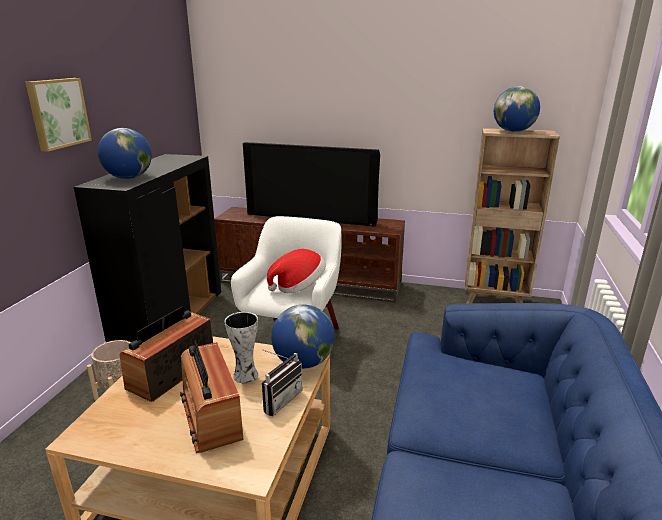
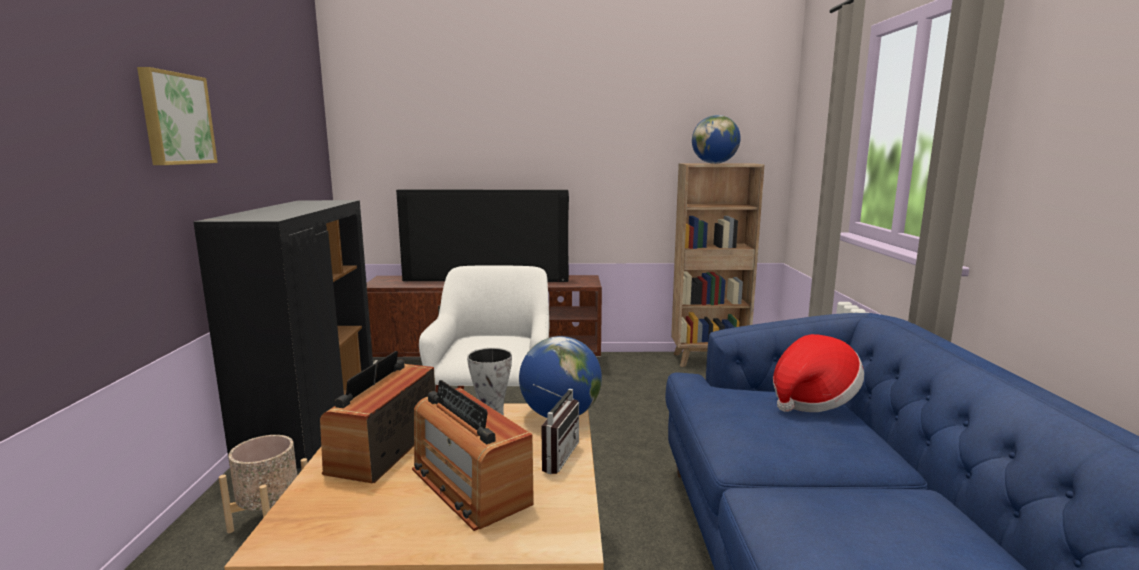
camera: 15 degrees left, 10 degrees down
(129, 178) = (270, 214): globe -> none
(299, 286) = (505, 346): hat -> hat (812, 400)

